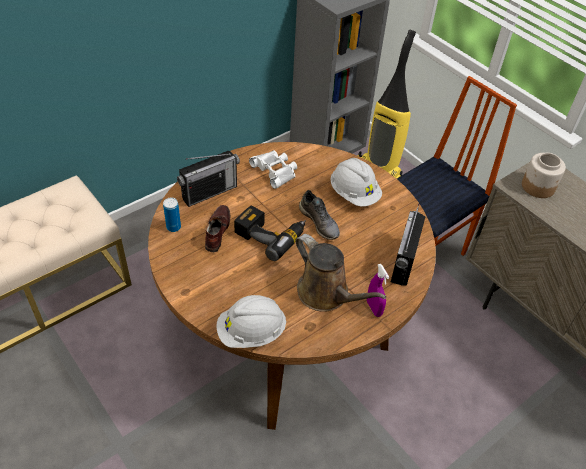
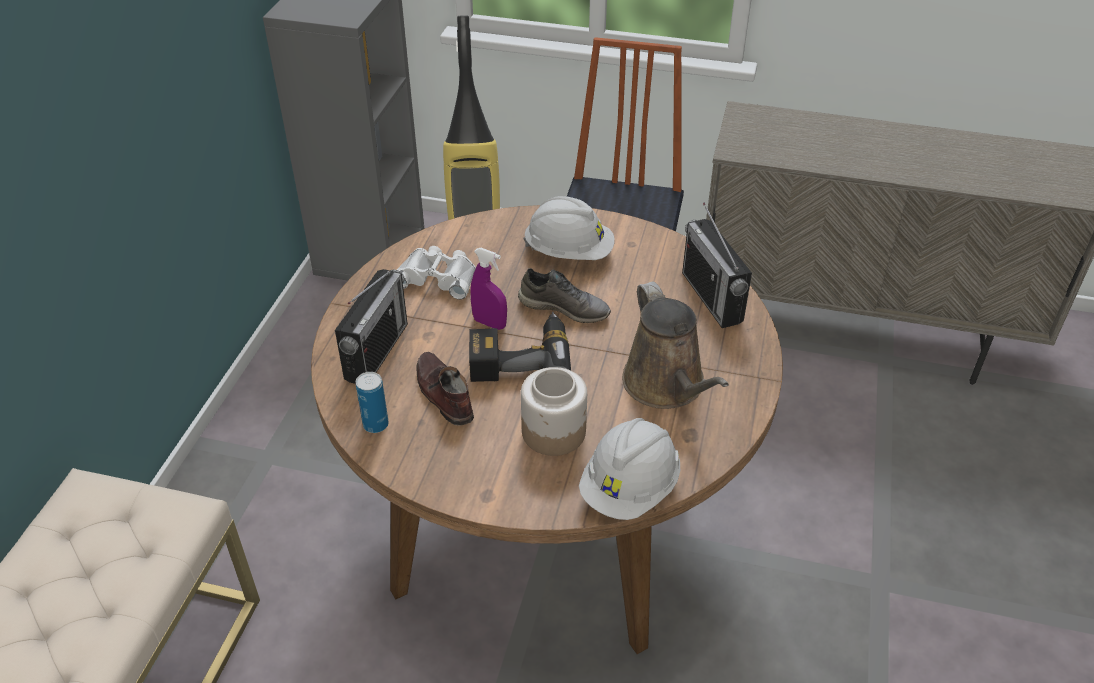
camera: 35 degrees left, 5 degrees down
(326, 294) = (667, 386): brown watering can -> brown watering can turned 60 degrees clockwise
(374, 308) = (737, 368): purple spray bottle -> purple spray bottle (489, 323)
(538, 187) = (761, 138): jar -> jar (554, 432)

